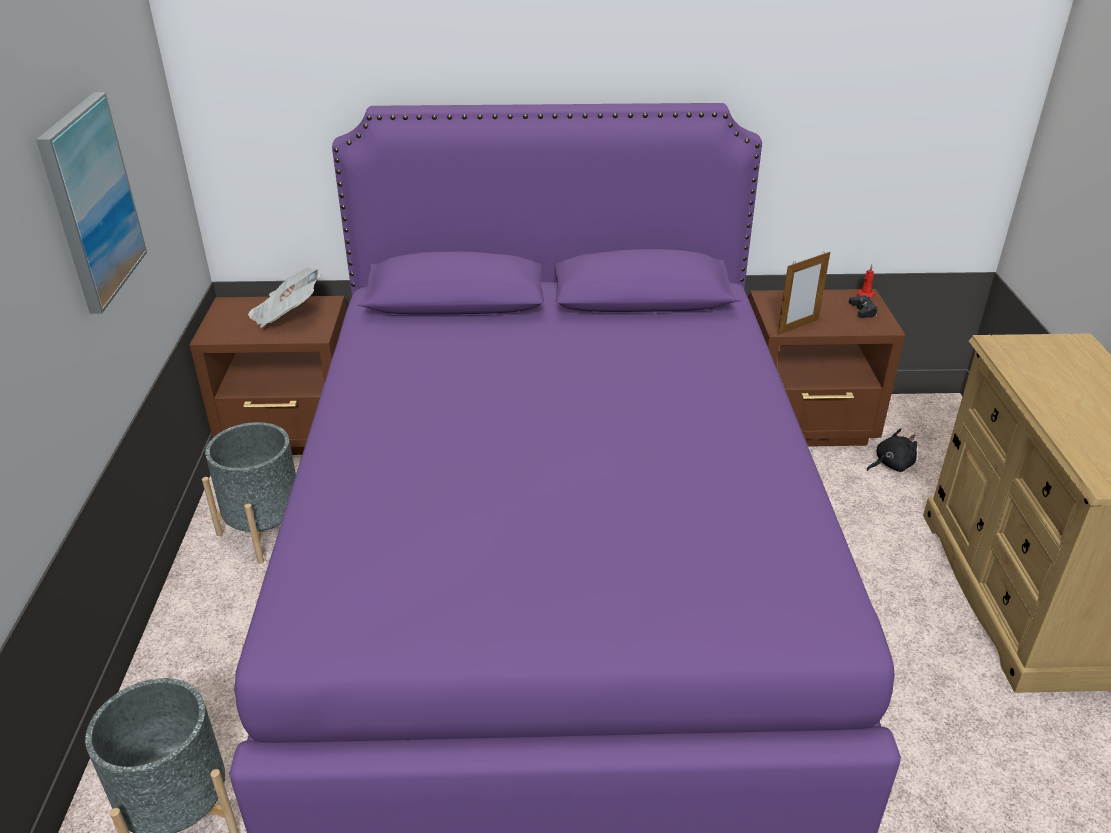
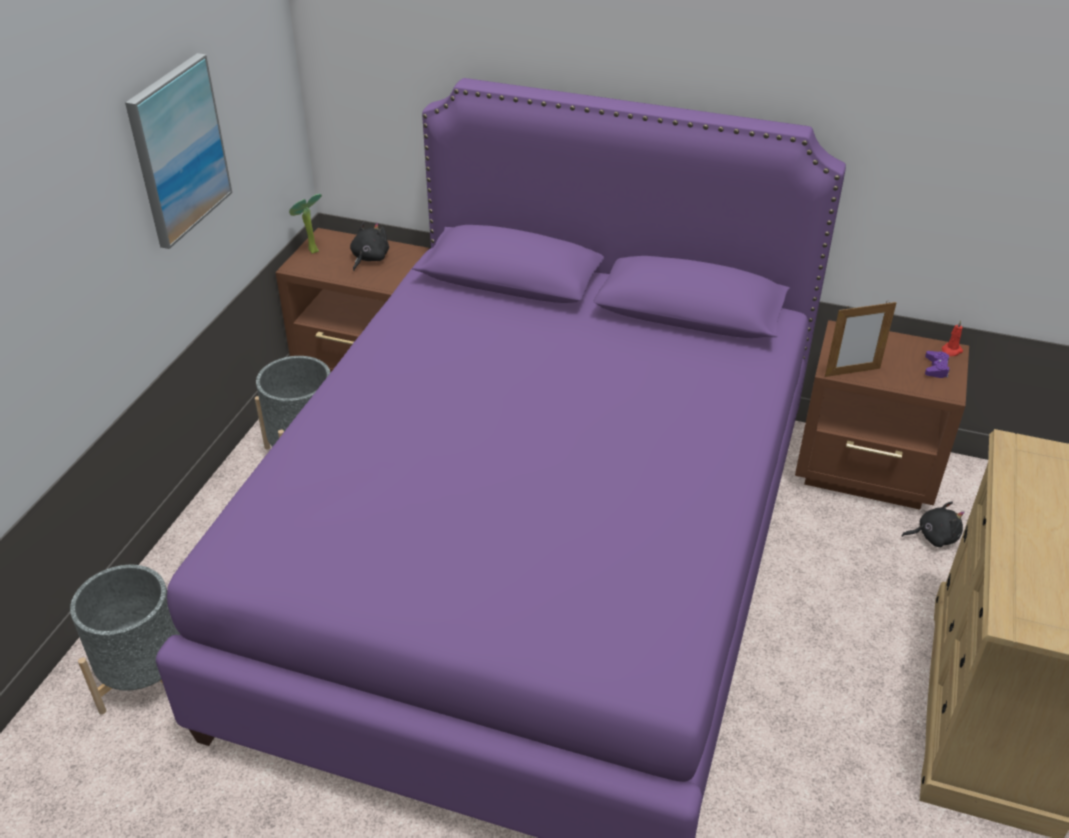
camera: 20 degrees right, 5 degrees up
(219, 319) = (310, 251): none -> potted plant
(286, 315) = (369, 258): newspaper -> black plush toy
(862, 310) = (936, 368): black game controller -> purple game controller

